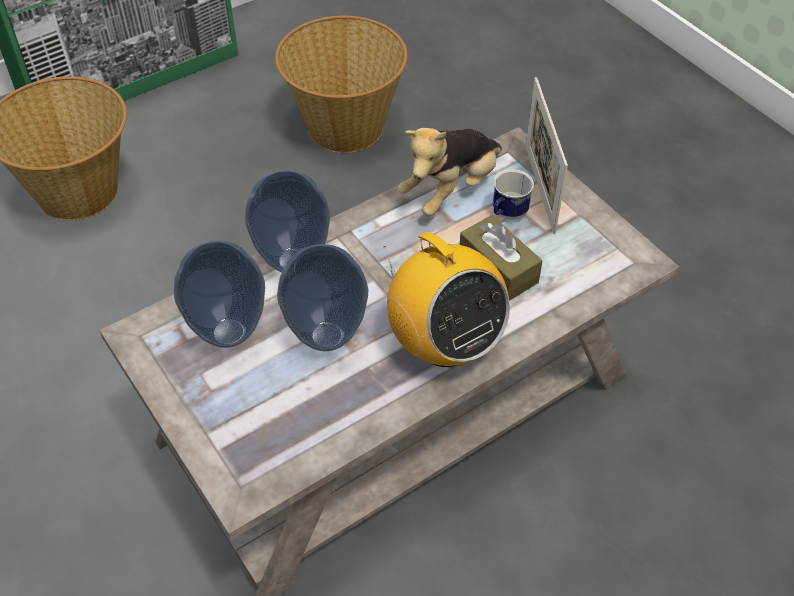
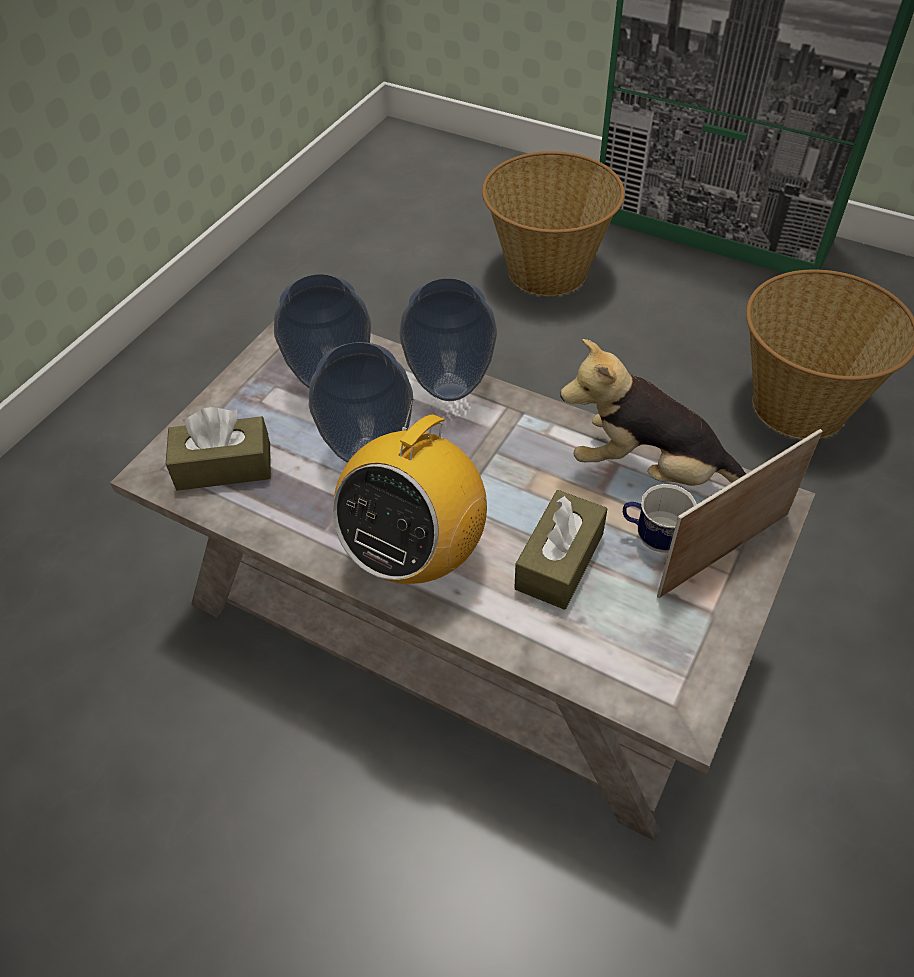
camera: 65 degrees right, 0 degrees up
(272, 439) = (224, 466): none -> brown tissue box

